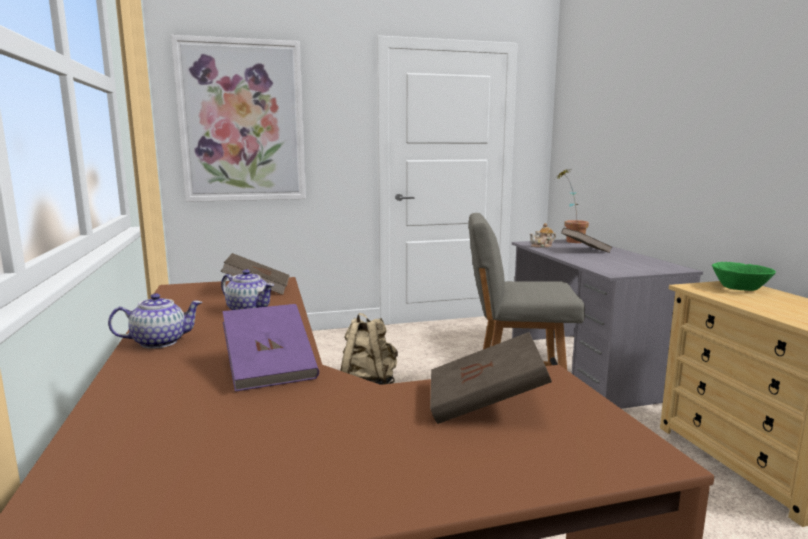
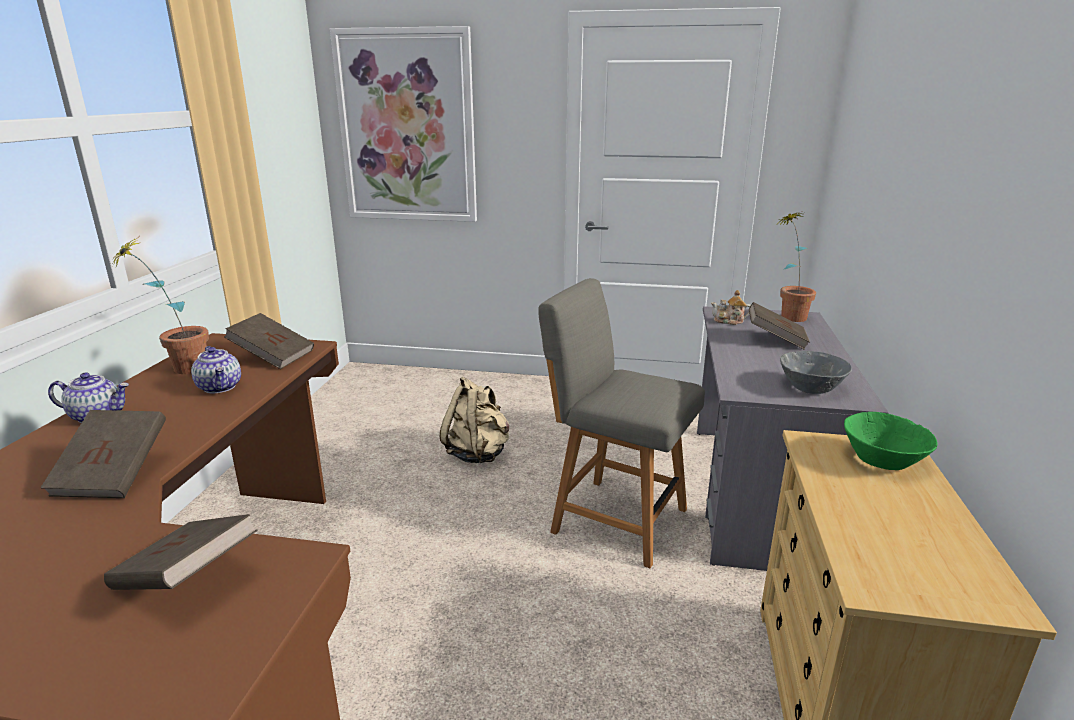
camera: 25 degrees right, 10 degrees up
(182, 307) = (180, 370): none -> potted plant
(270, 369) = (114, 474): purple book -> brown book
(645, 266) = (811, 387): none -> grey bowl

